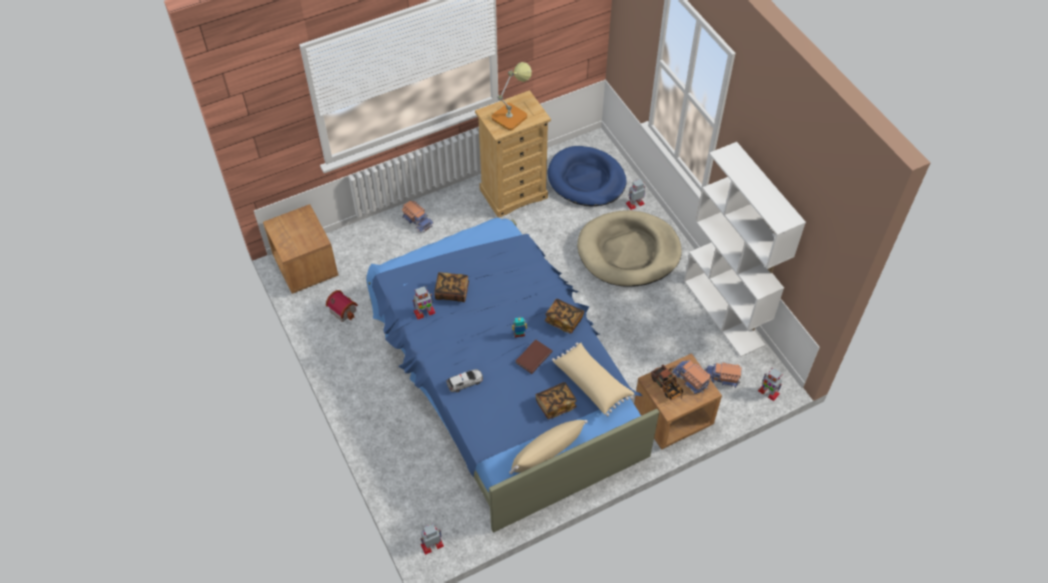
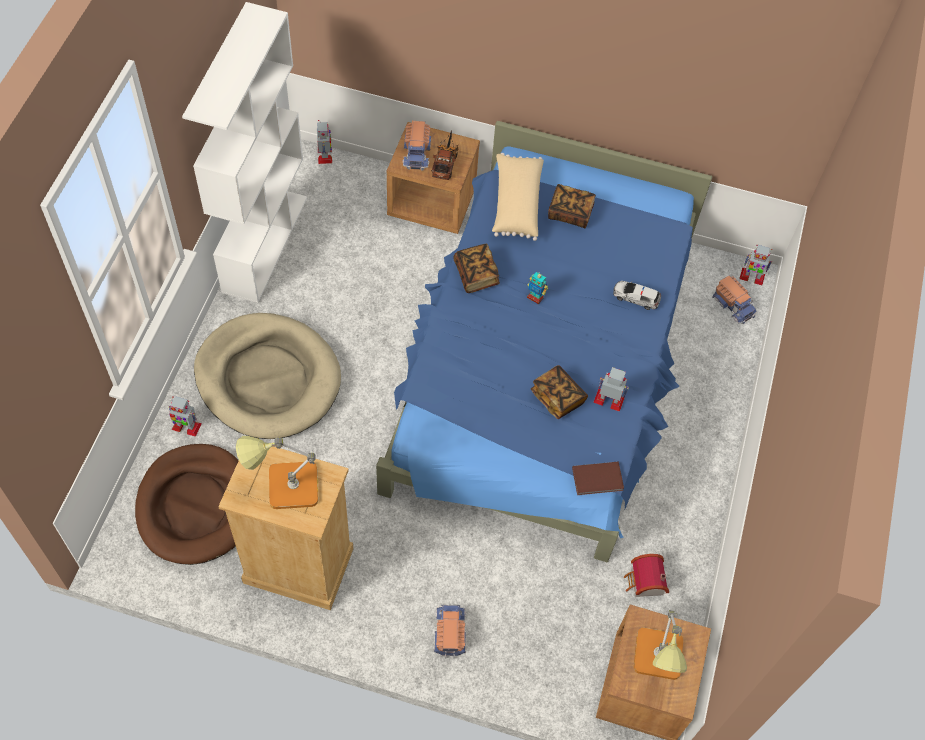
camera: 140 degrees left, 5 degrees up
(297, 230) = (657, 661): none -> table lamp
(532, 357) = (545, 267): brown book -> brown book (598, 480)
(546, 453) = (620, 187): beige pillow -> none
(586, 179) = (196, 506): blue dog bed -> brown dog bed
(721, 378) = (348, 196): toy truck -> toy truck (733, 305)

